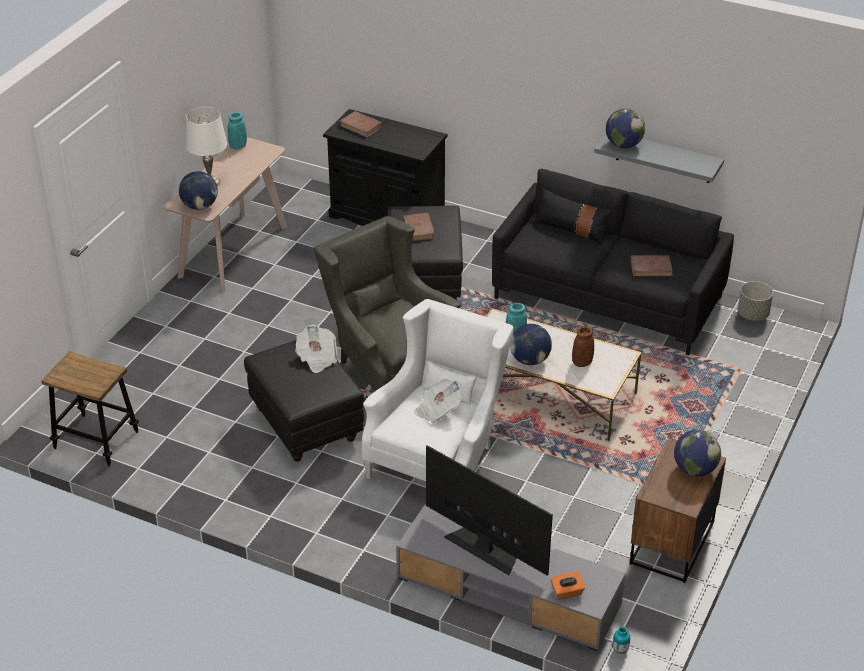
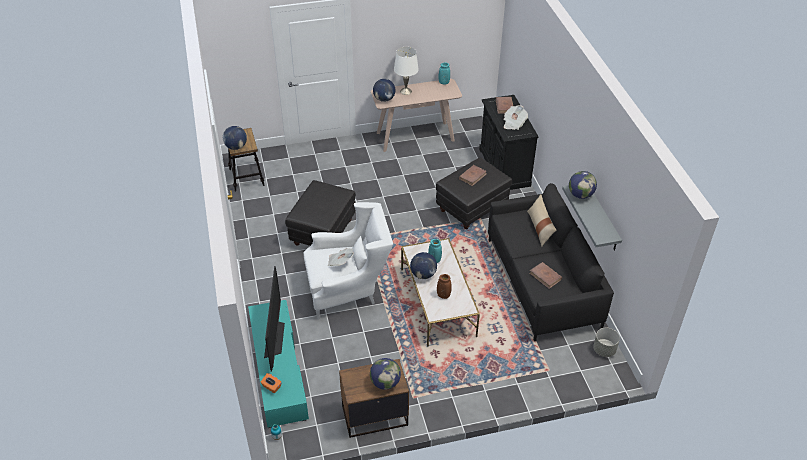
camera: 50 degrees right, 5 degrees up
(92, 385) = (236, 147): none -> globe
(317, 358) = (335, 201): newspaper -> newspaper (513, 123)
(390, 365) = (395, 234): grey armchair -> none
(508, 592) = (278, 370): grey tv stand -> turquoise tv stand
(571, 229) = (540, 228): black pillow -> beige pillow

